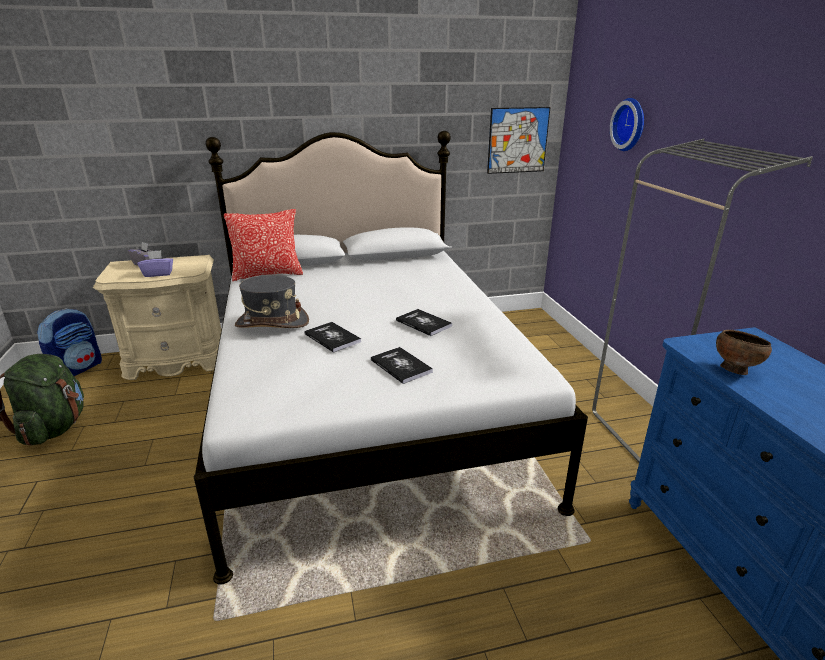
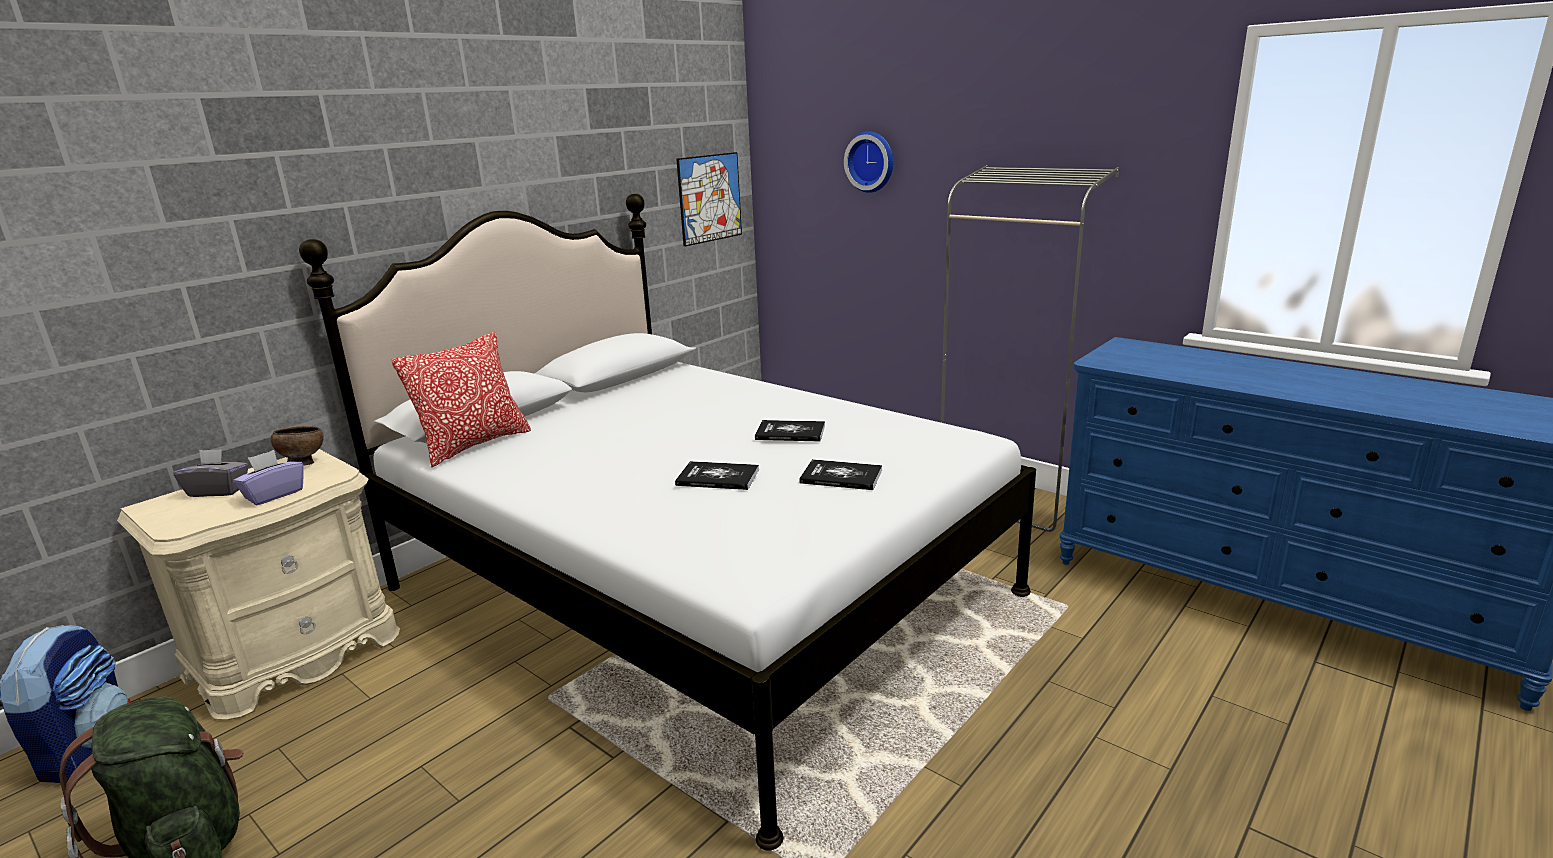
camera: 35 degrees left, 5 degrees down
(272, 323) = (602, 490): grey hat -> none
(734, 370) = (1156, 369): brown bowl -> brown bowl (303, 464)

